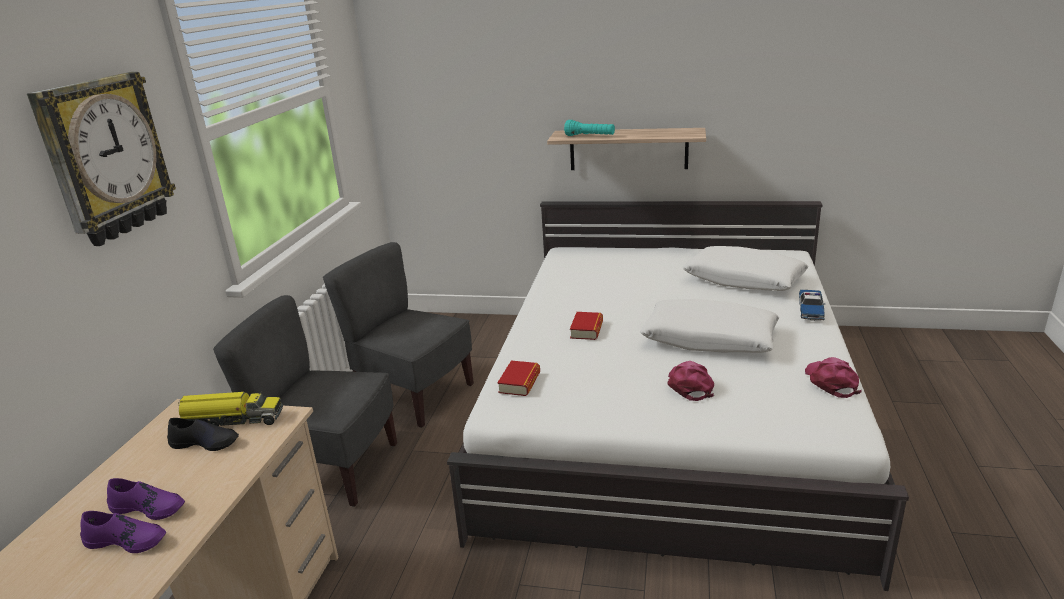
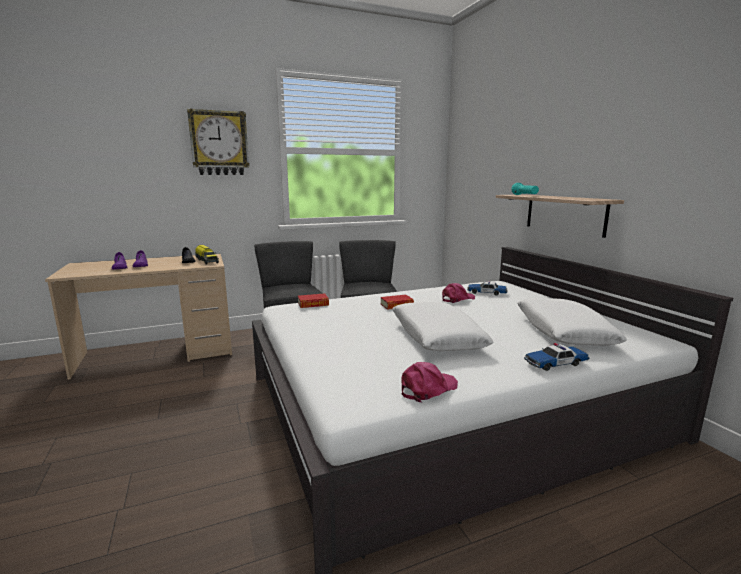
camera: 55 degrees right, 10 degrees down
(595, 269) = (486, 293): none -> toy car
(690, 385) = (360, 342): pink cap -> pink cap (457, 299)

